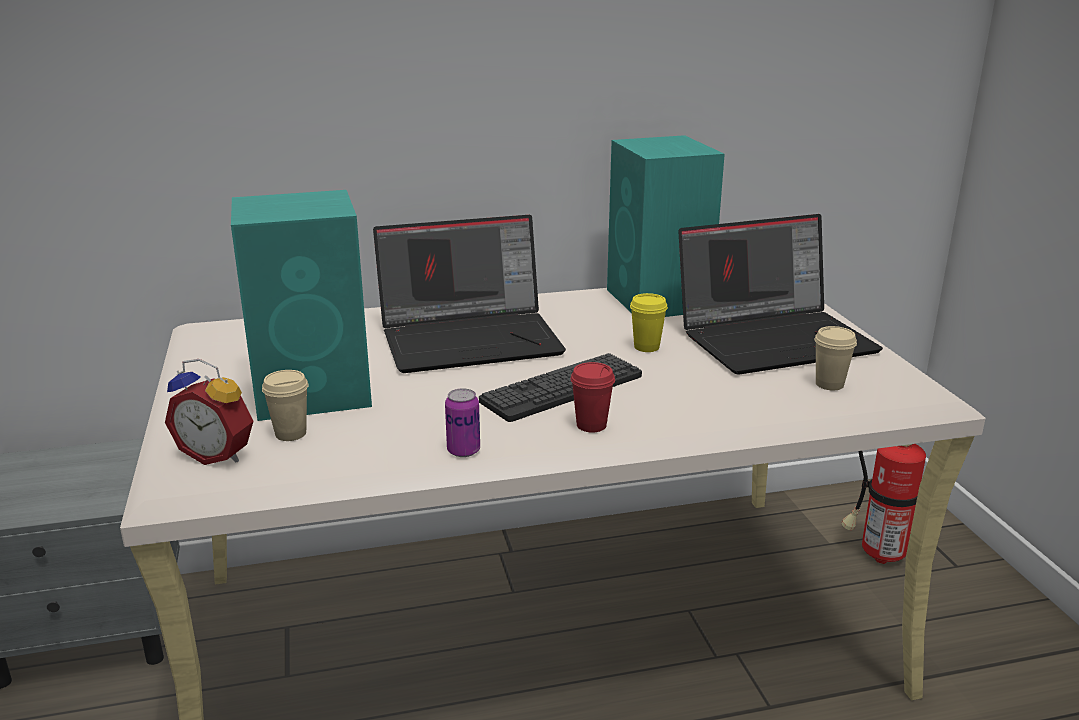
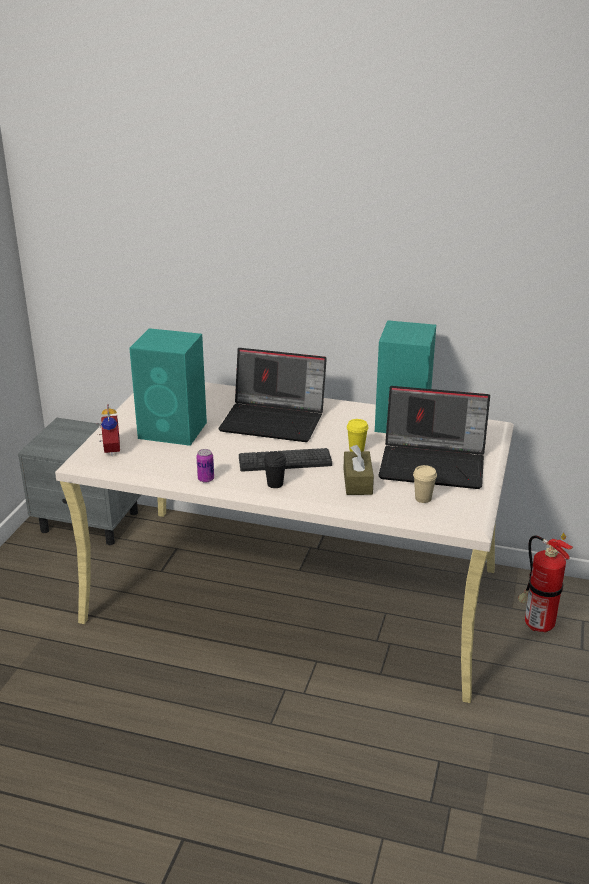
camera: 30 degrees right, 5 degrees up
(218, 454) = (109, 450): alarm clock -> alarm clock turned 150 degrees counterclockwise
(291, 434) = (145, 449): beige cup -> none
(591, 425) = (275, 484): red cup -> black cup
(709, 387) = (357, 482): none -> brown tissue box

